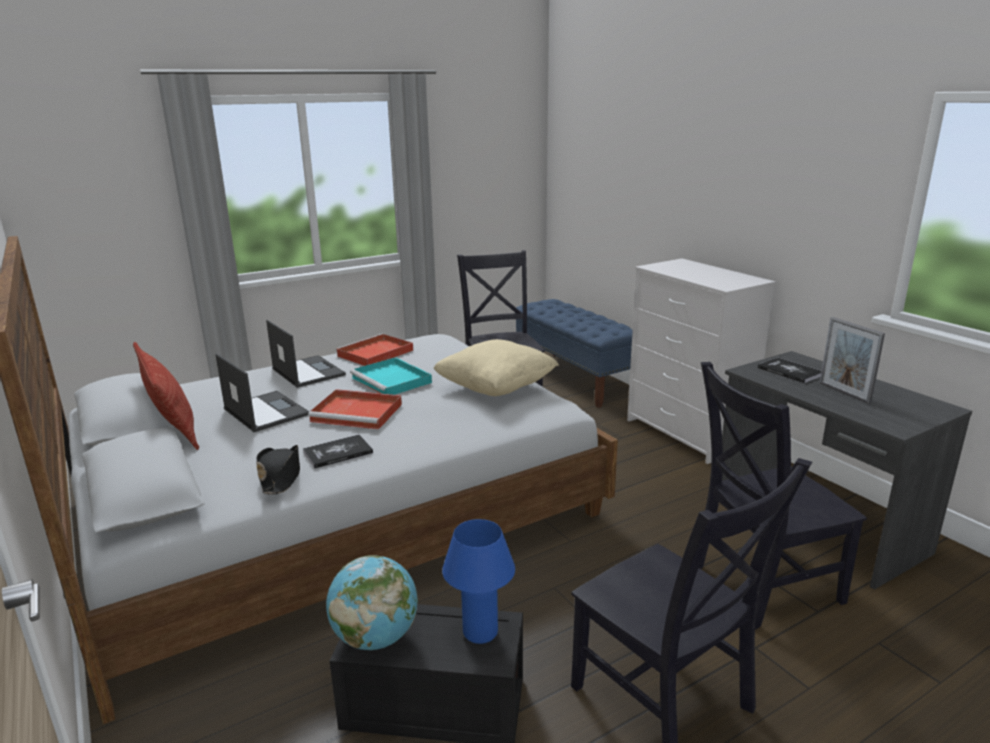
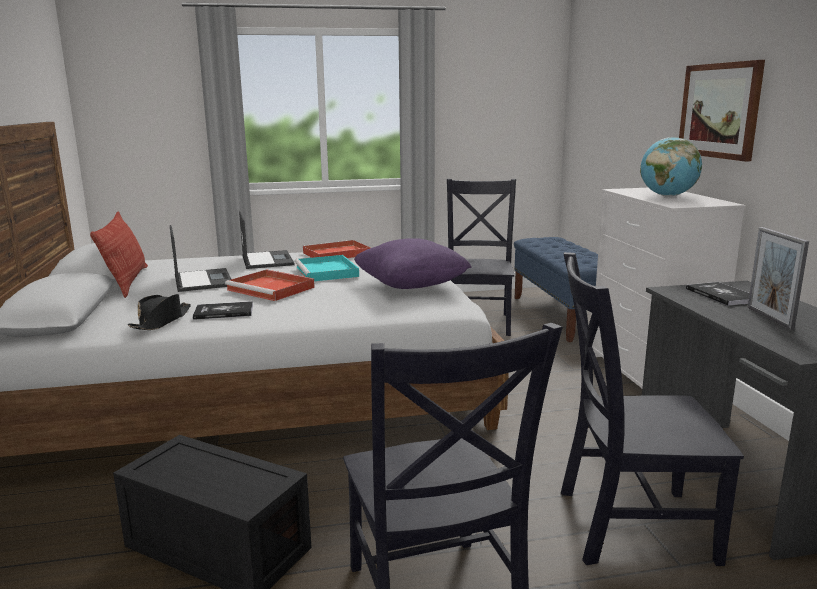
camera: 20 degrees right, 5 degrees down
(375, 638) = (164, 464): globe -> globe (667, 196)
(480, 632) = (253, 480): blue table lamp -> none
(496, 389) = (410, 287): beige pillow -> purple pillow
(742, 194) = (719, 110): none -> picture

